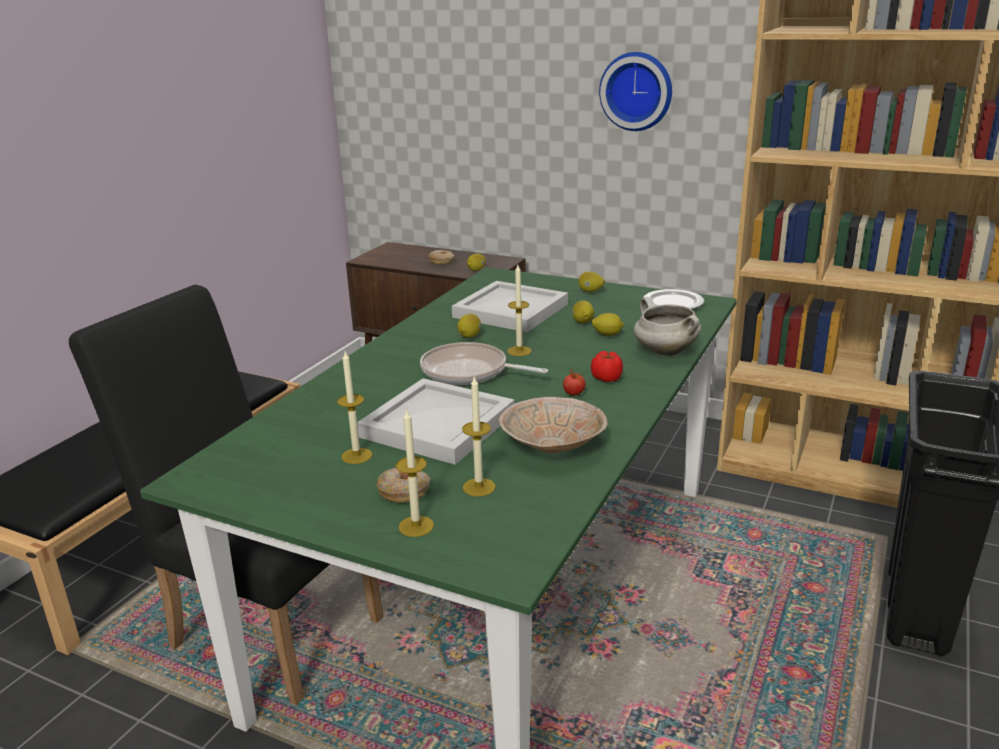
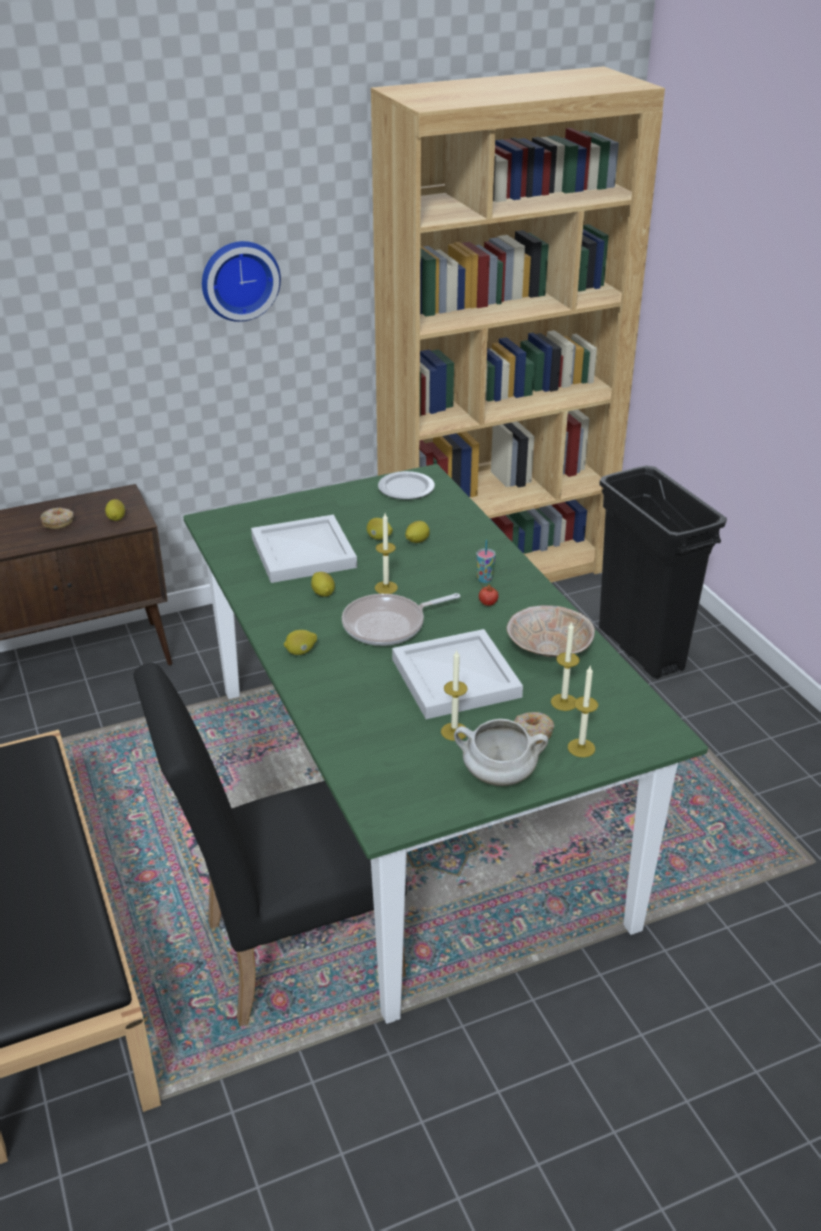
camera: 50 degrees left, 10 degrees up
(590, 291) = (327, 503): lemon -> lemon (301, 652)
(607, 378) = (484, 579): tomato -> cup
(664, 352) = (478, 538): white cooking pot -> white cooking pot (497, 776)

